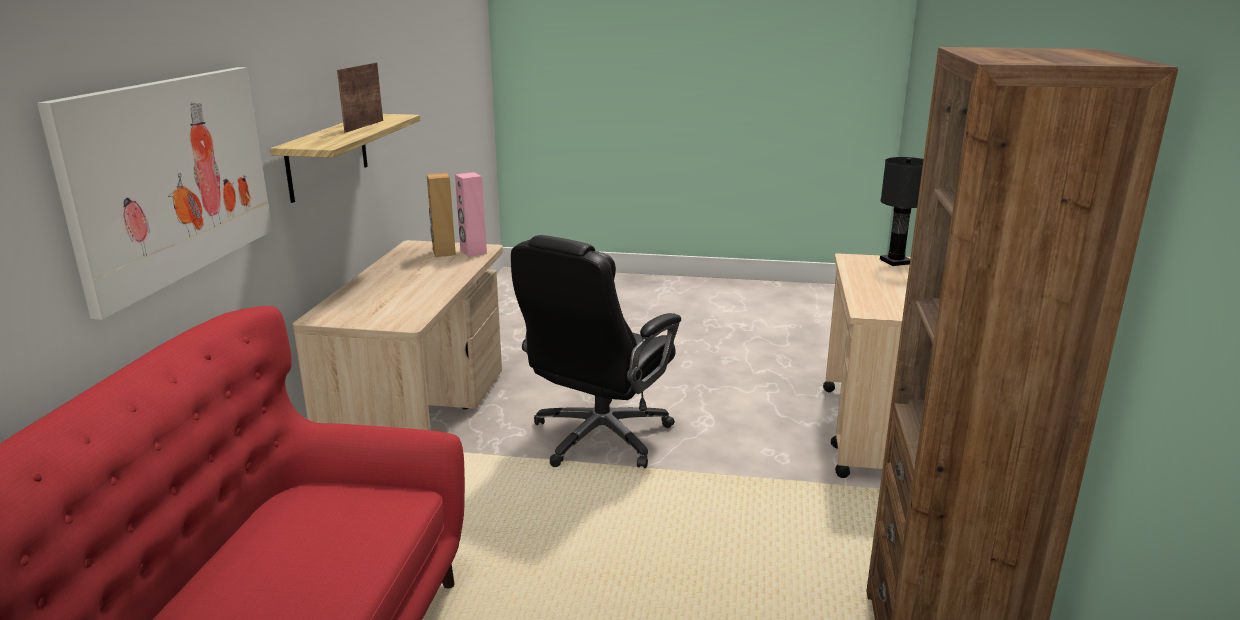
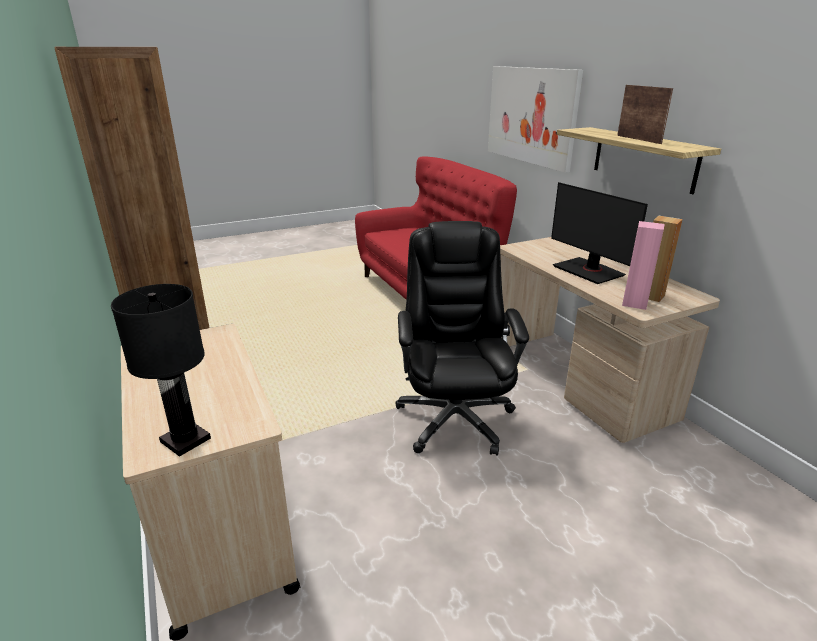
camera: 145 degrees right, 5 degrees up
(421, 279) = (589, 271): none -> monitor

